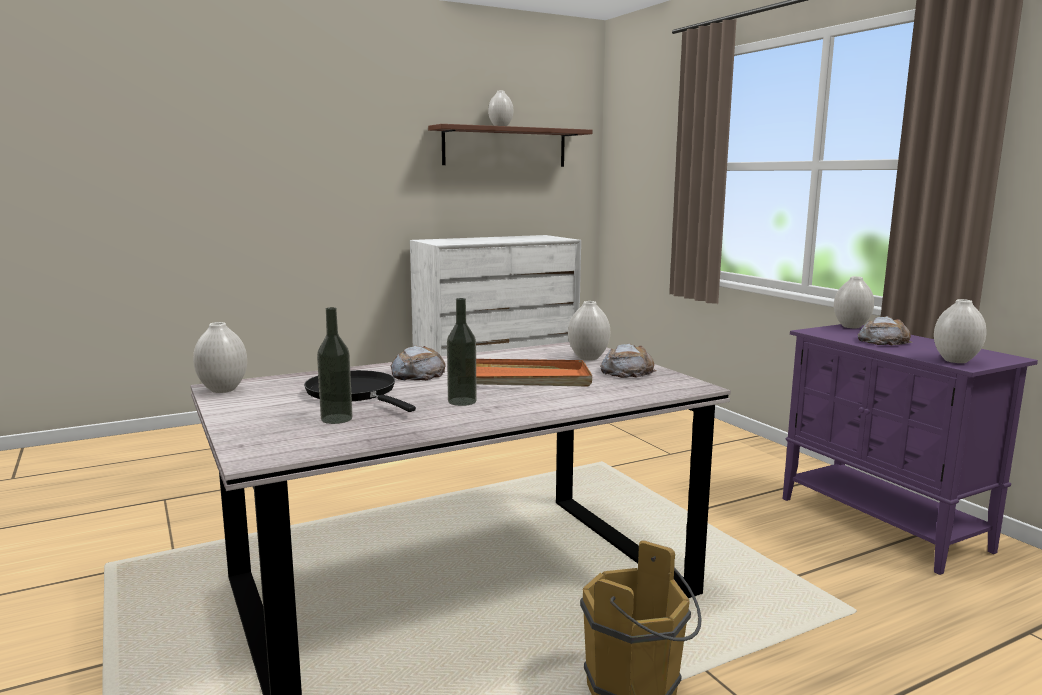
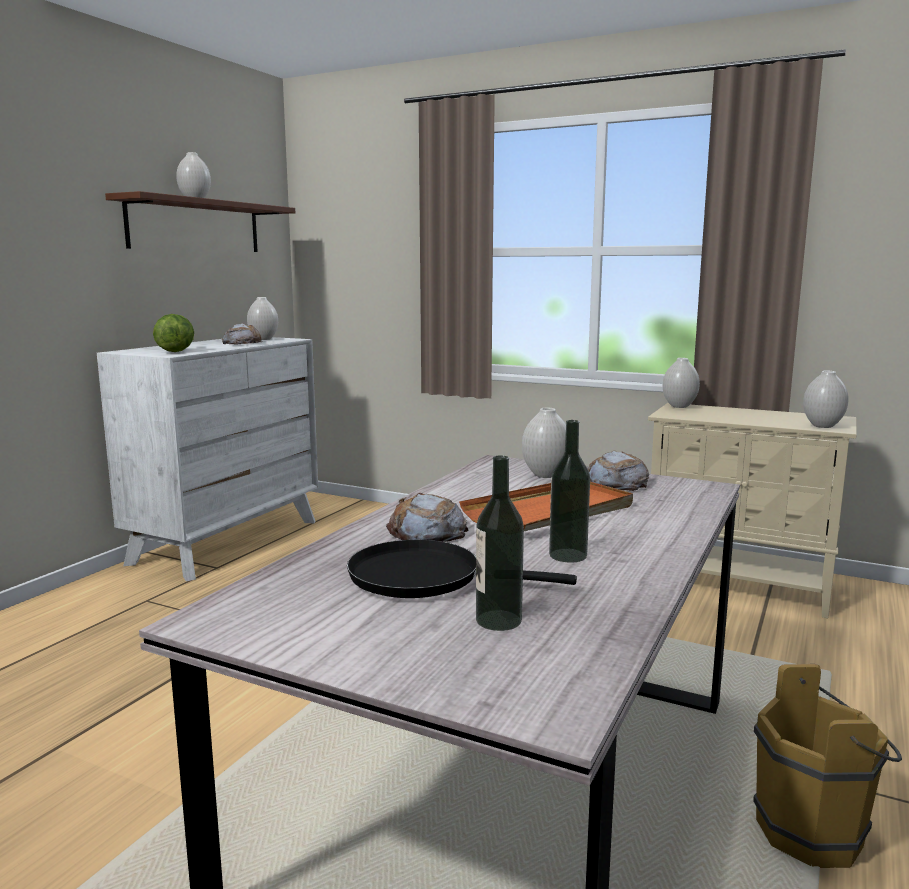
camera: 35 degrees left, 0 degrees up
(223, 390) = (223, 623): white vase -> white vase (264, 339)
(454, 242) = (175, 351): none -> lettuce
(883, 341) = (735, 416): bread -> bread (242, 343)
(883, 524) = (739, 586): purple cabinet -> beige cabinet

